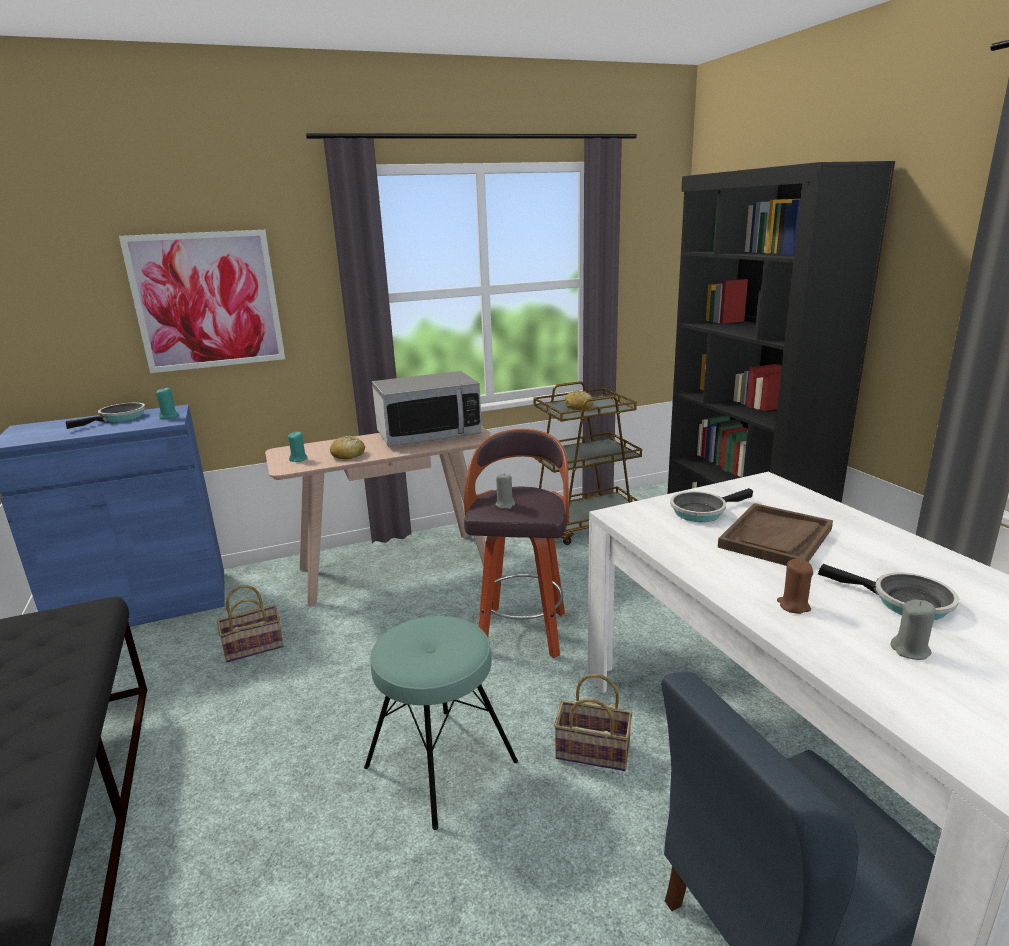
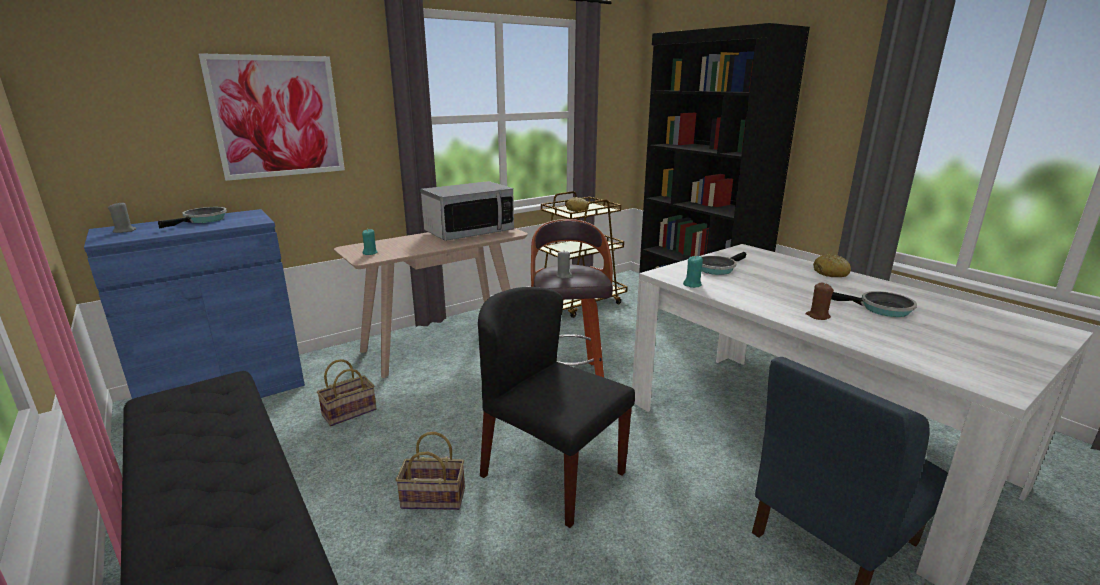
camera: 15 degrees left, 0 degrees up
(169, 416) = (253, 217): turquoise candle -> turquoise candle (692, 284)
(348, 455) = (412, 248): bread -> bread (830, 273)
(441, 764) = (551, 474): turquoise stool -> black chair
(590, 752) = (658, 450): basket -> basket (431, 499)
(775, 538) = (777, 280): brown tray -> none
(910, 650) = (903, 333): grey candle -> grey candle (124, 231)

